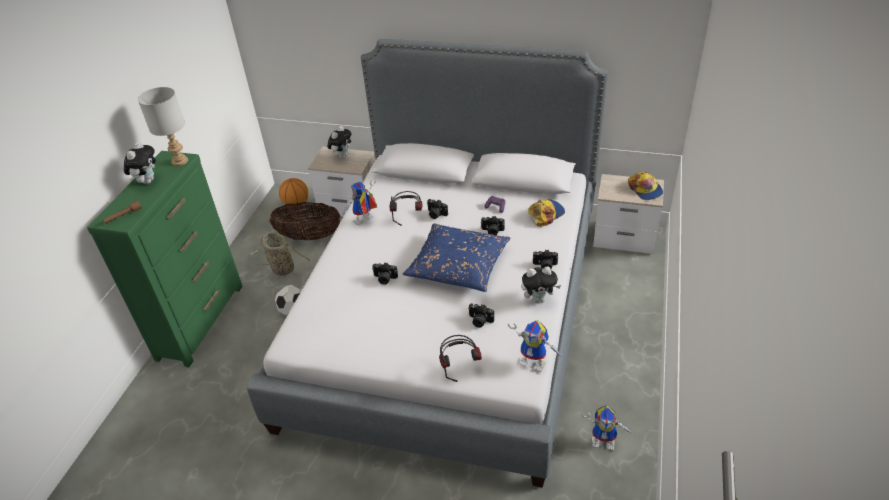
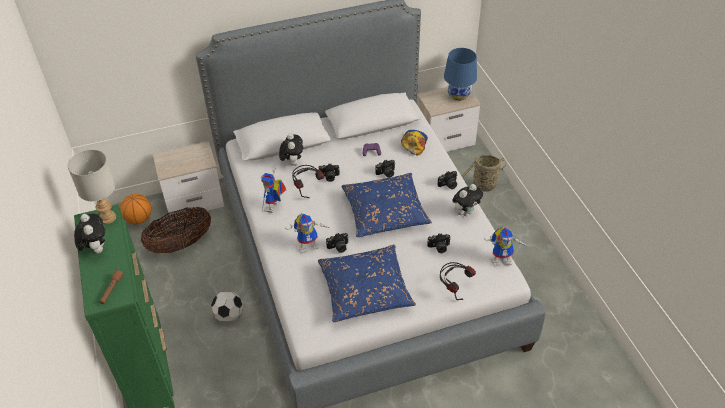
camera: 35 degrees left, 5 degrees up
(281, 269) = (181, 284): basket -> basket (482, 186)
(342, 156) = (181, 155): plush toy -> plush toy (292, 162)
(373, 327) = (365, 289): none -> blue pillow
(605, 441) = (545, 297): toy robot -> toy robot (309, 244)
(645, 189) = (458, 95): cap -> blue table lamp

